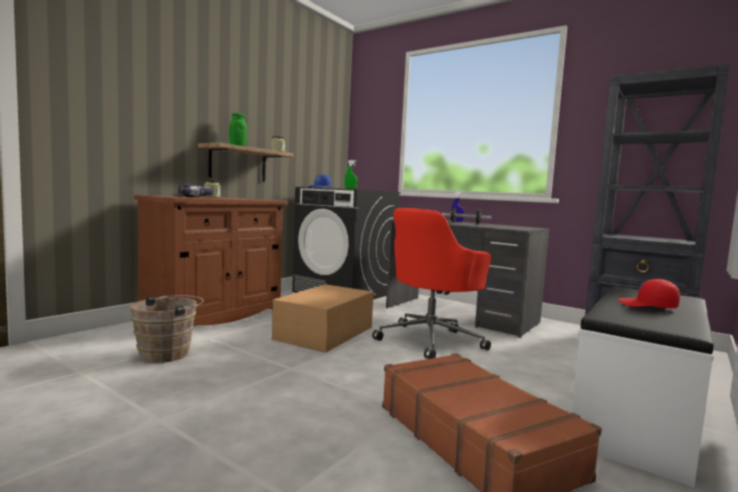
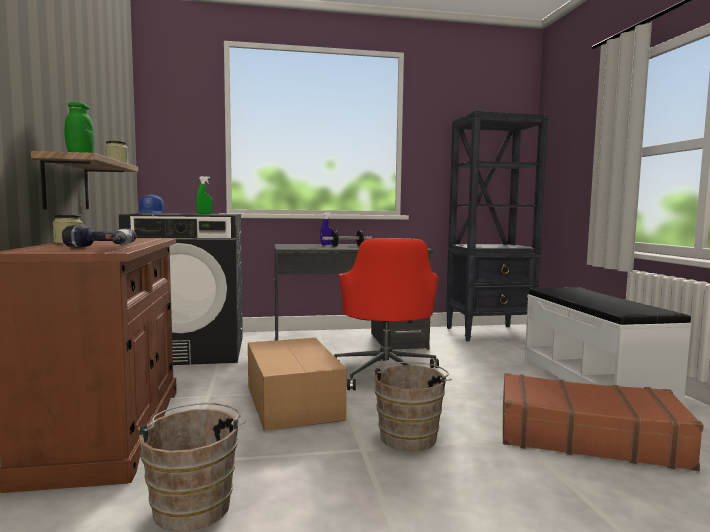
camera: 45 degrees left, 0 degrees up
(337, 375) = (410, 436): none -> brown bucket
(647, 306) = (598, 299): red cap -> none

